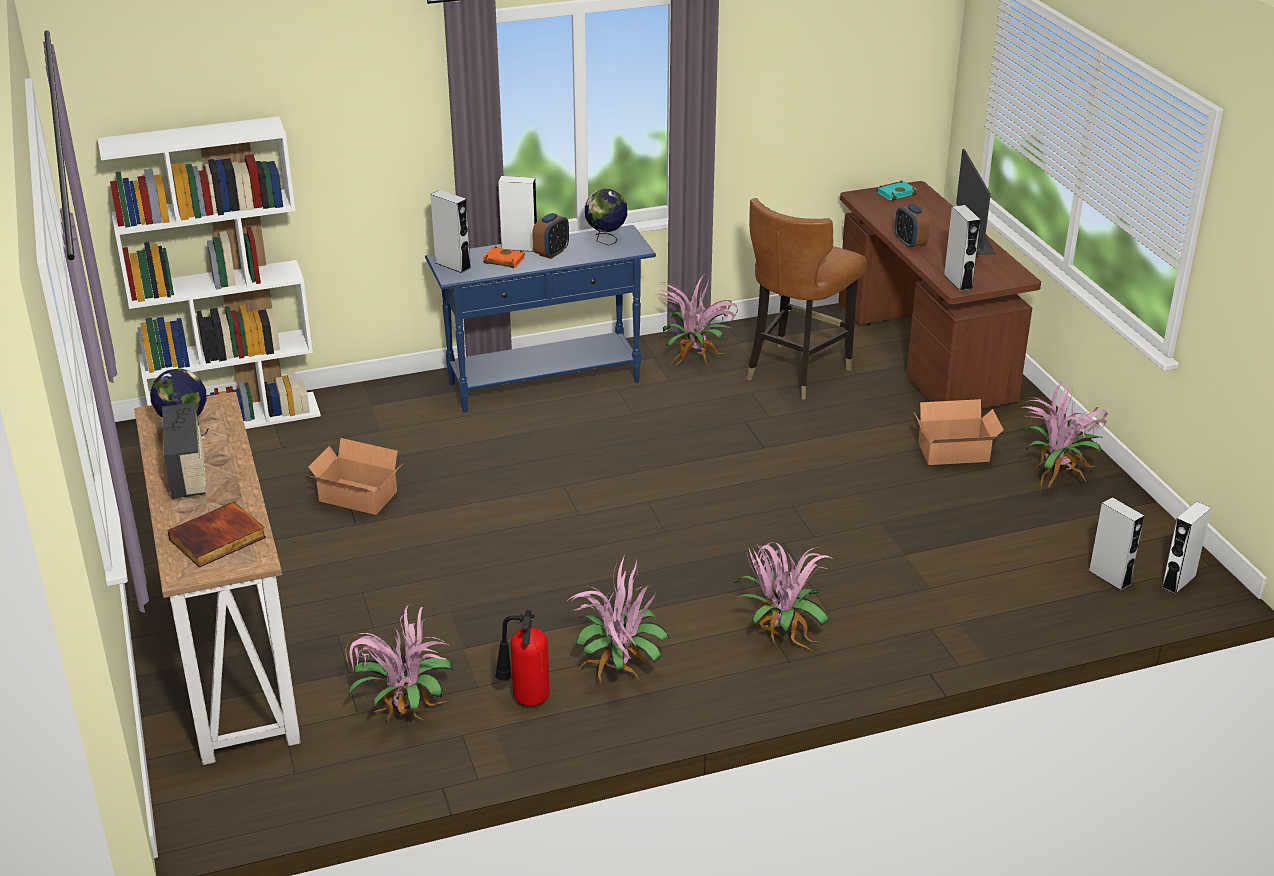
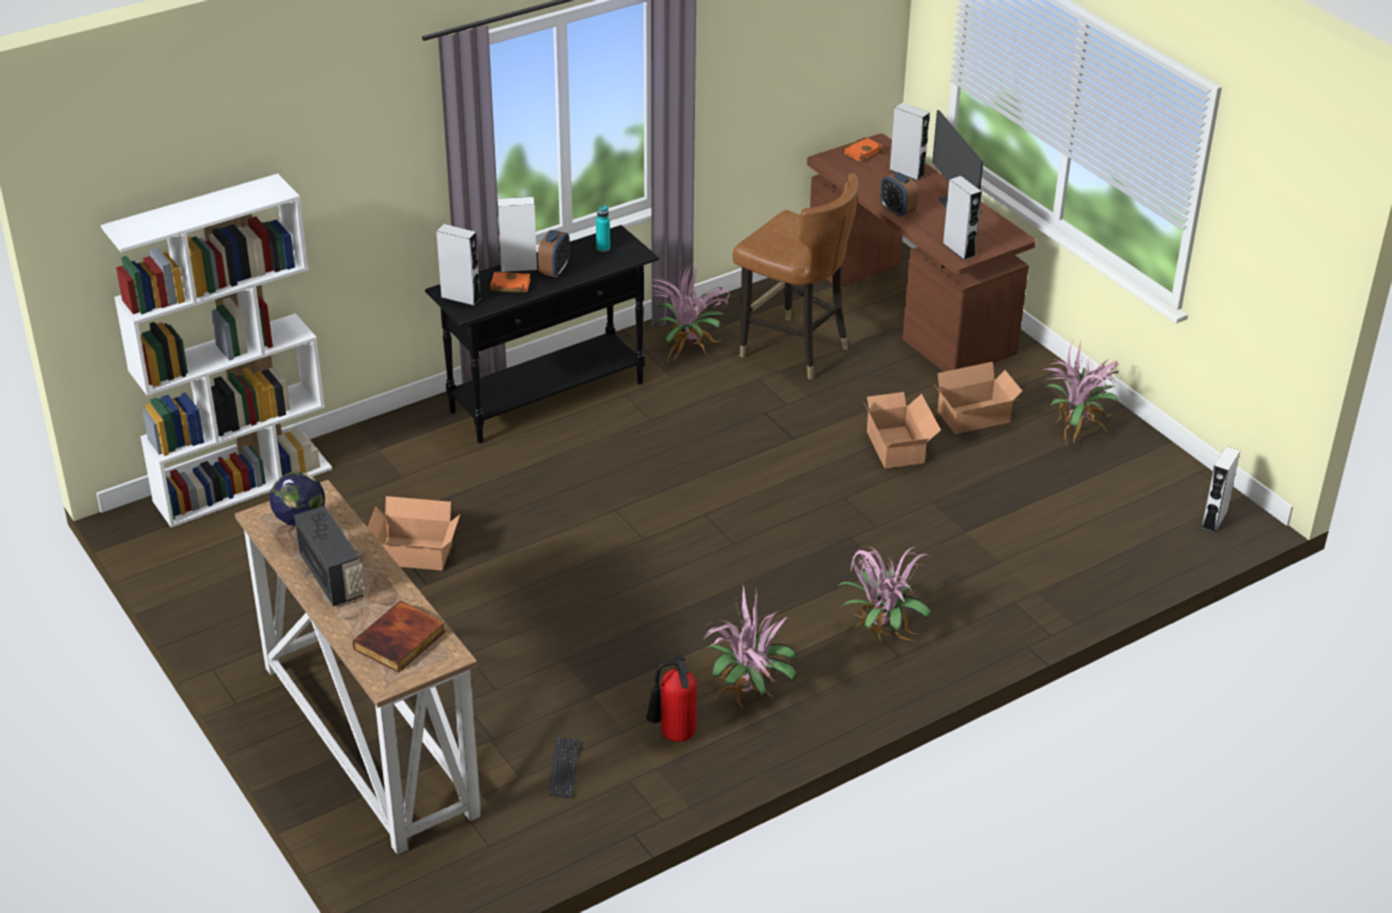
camera: 15 degrees left, 5 degrees up
(403, 712) = (564, 769): potted plant -> keyboard
(545, 383) = (548, 397): blue console table -> black console table
(606, 241) = (603, 248): globe -> turquoise bottle
(796, 371) = (793, 349): brown chair -> brown chair turned 75 degrees counterclockwise
(865, 467) = (897, 446): none -> cardboard box
(896, 193) = (862, 151): turquoise book -> orange book
(1109, 577) = (1154, 525): grey speaker -> grey speaker (907, 172)

